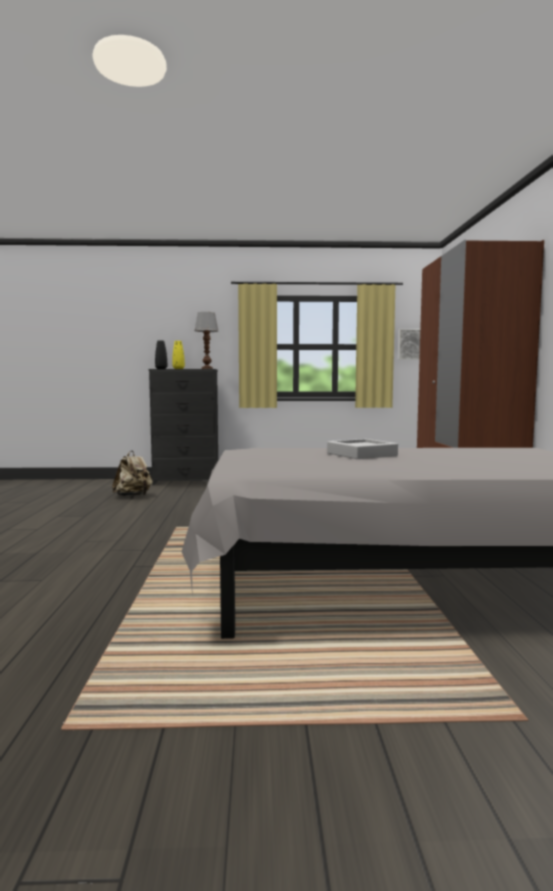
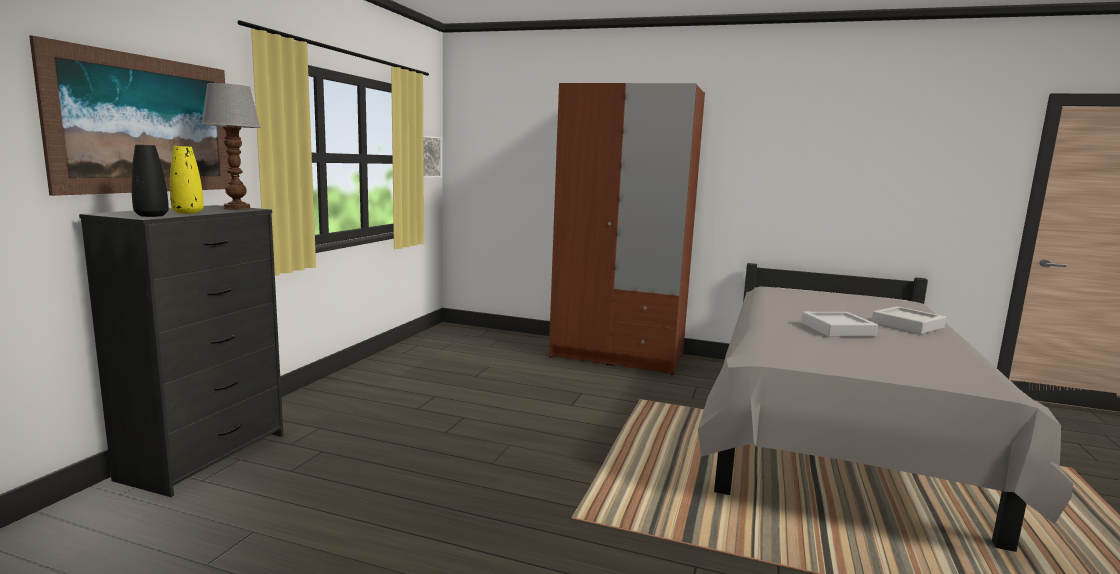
camera: 70 degrees left, 5 degrees up
(133, 496) = (264, 534): beige backpack -> none
(188, 334) = (146, 124): none -> picture
(440, 465) = (907, 325): none -> grey tray

